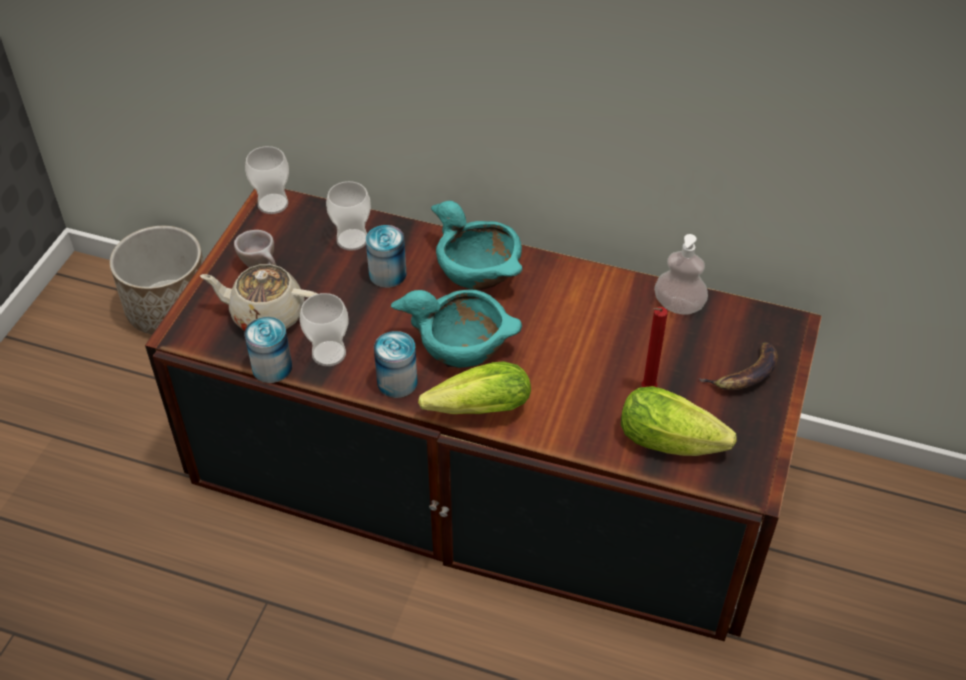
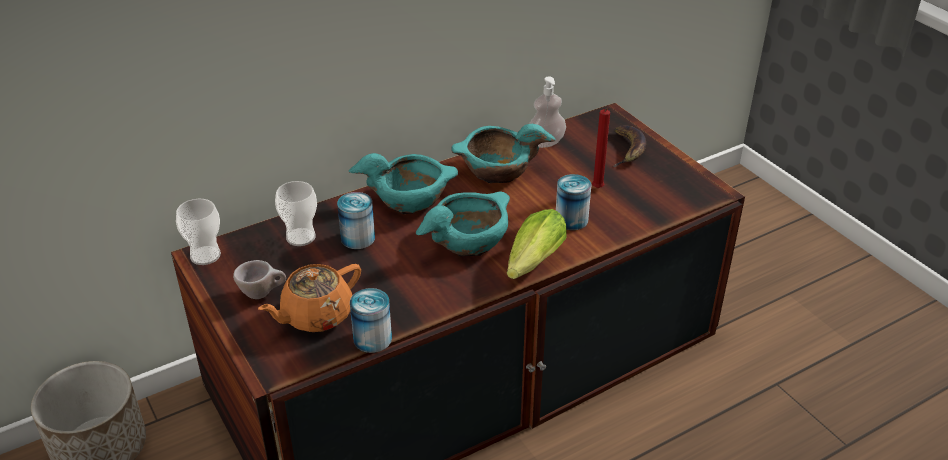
camera: 50 degrees left, 10 degrees down
(266, 315) = (316, 315): beige teapot -> orange teapot
(329, 353) = (396, 303): cup -> none
(397, 382) = (464, 285): can -> can (571, 220)
(589, 300) = (497, 170): none -> turquoise bowl
(675, 442) = (650, 201): lettuce -> none

